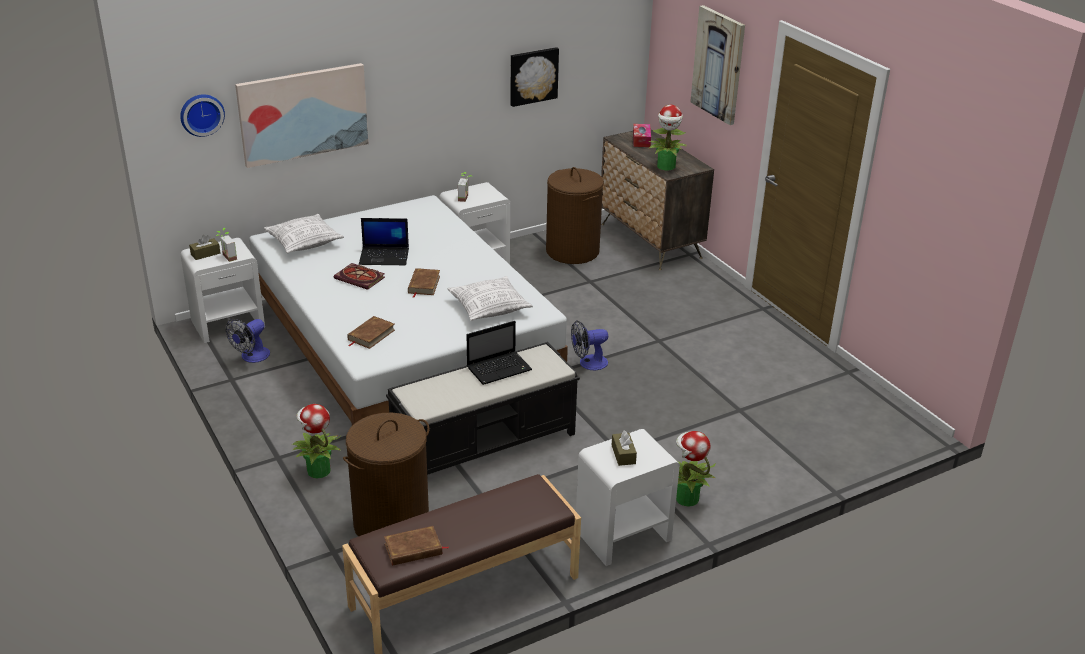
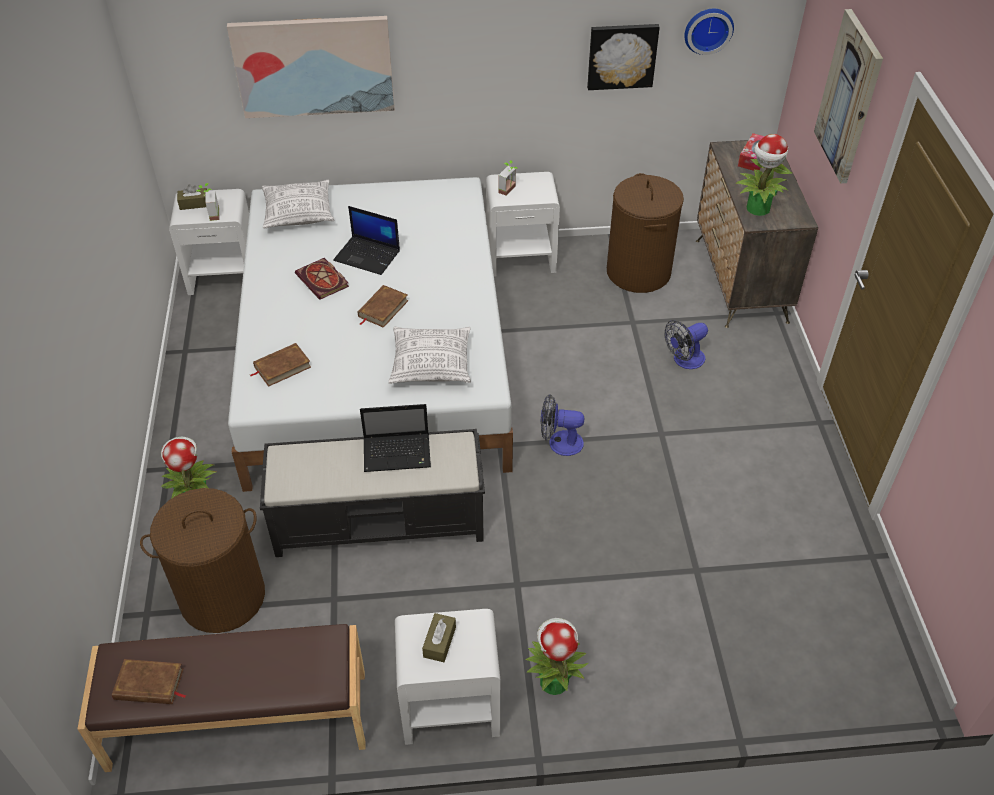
camera: 25 degrees right, 15 degrees up
(201, 114) = (189, 52): wall clock -> wall clock (708, 29)
(251, 357) = (220, 327): fan -> fan (684, 360)

